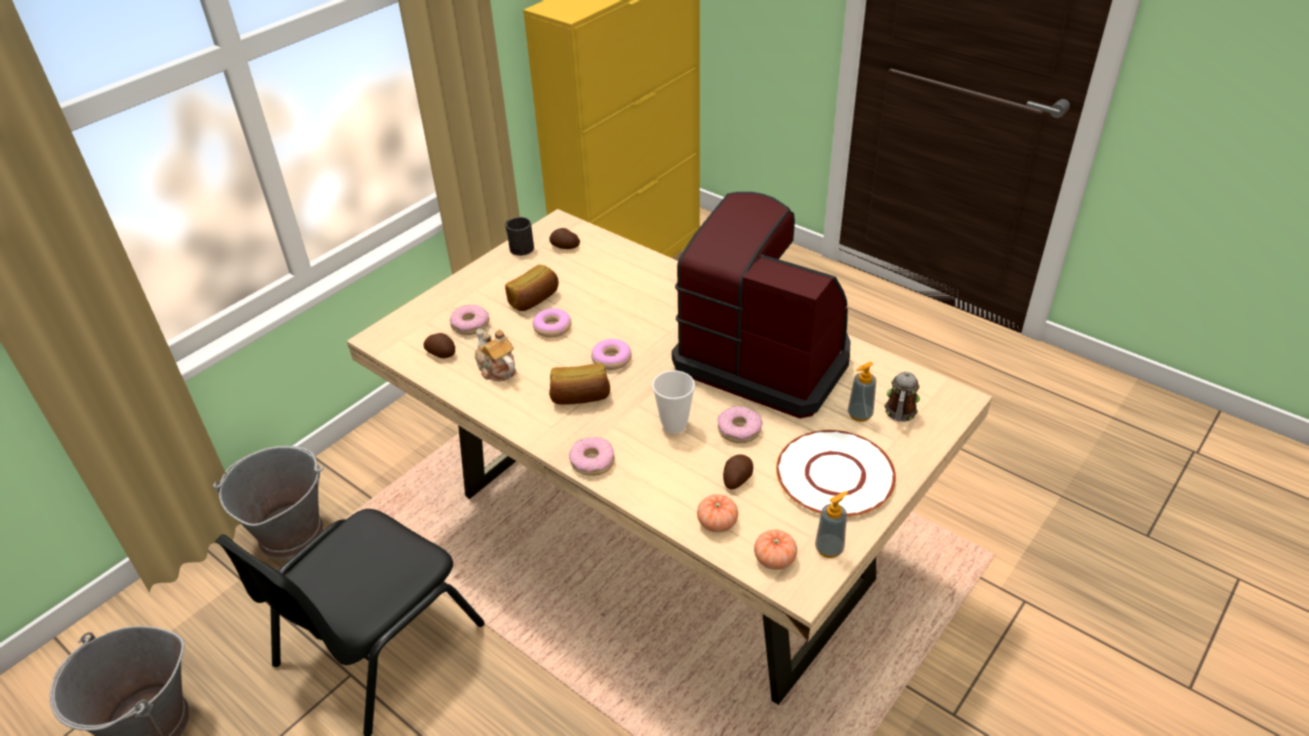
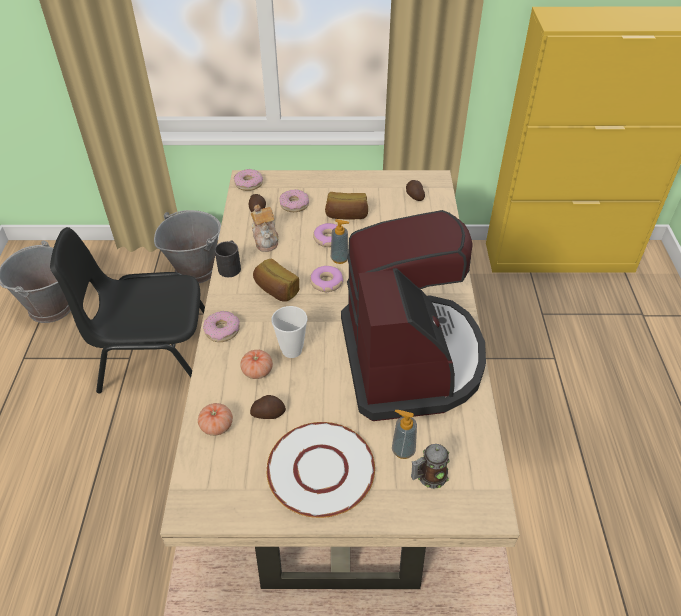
camera: 50 degrees right, 5 degrees up
(496, 369) = (266, 239): teapot -> teapot turned 150 degrees clockwise
(518, 246) = (390, 178): black mug -> black mug (231, 266)
(739, 430) = (319, 387): donut -> donut (249, 184)
(774, 559) = (206, 478): tomato -> tomato (257, 371)
(829, 548) = (240, 506): soap dispenser -> soap dispenser (340, 259)

